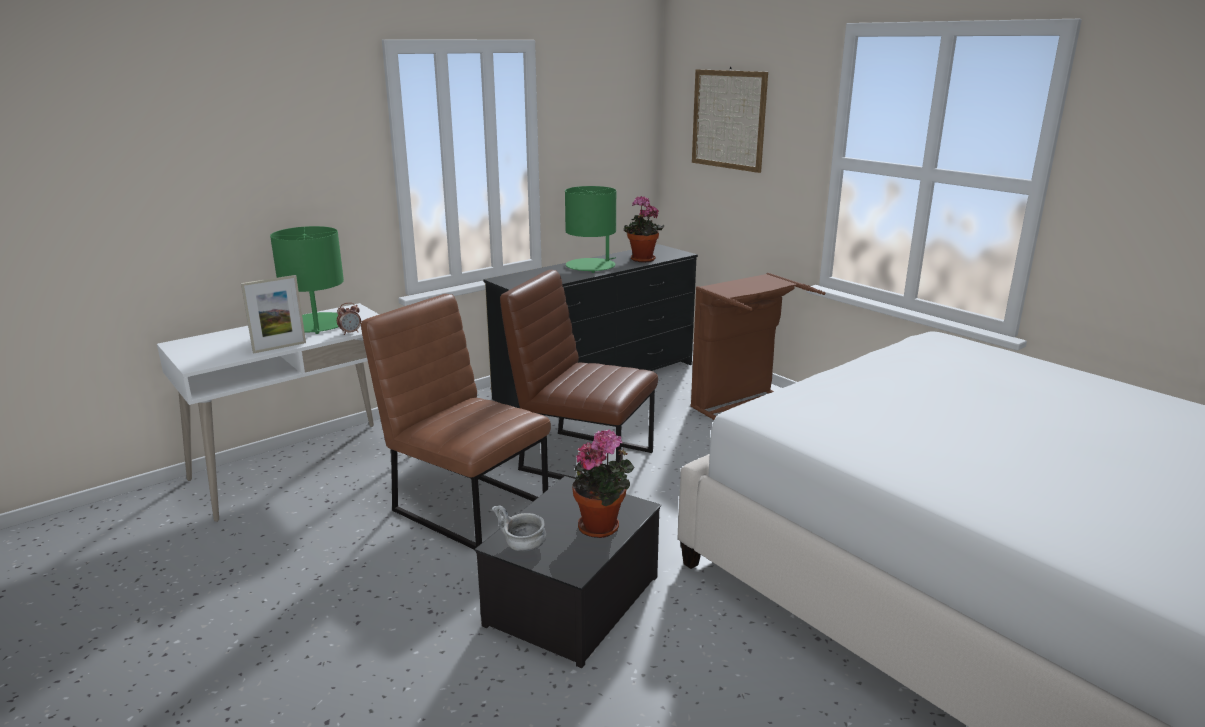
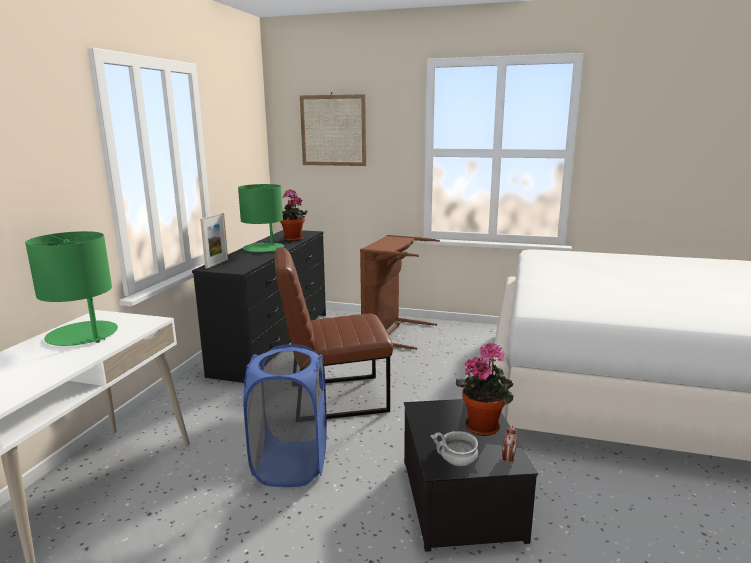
camera: 35 degrees left, 5 degrees down
(279, 347) = (77, 363): picture frame -> picture frame (217, 264)
(350, 332) = (134, 333): alarm clock -> alarm clock (508, 460)
(468, 505) = (291, 464): brown chair -> blue laundry basket

